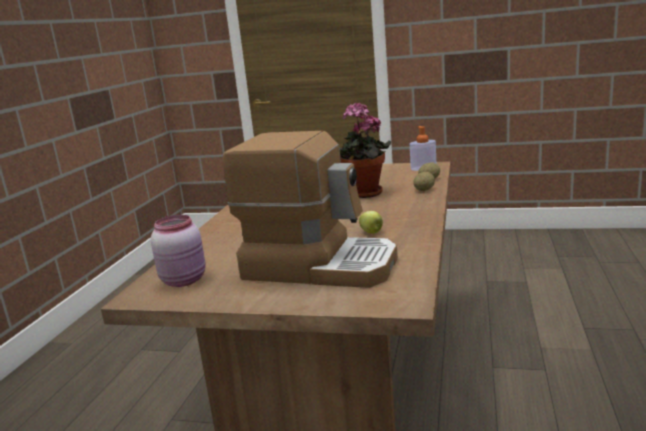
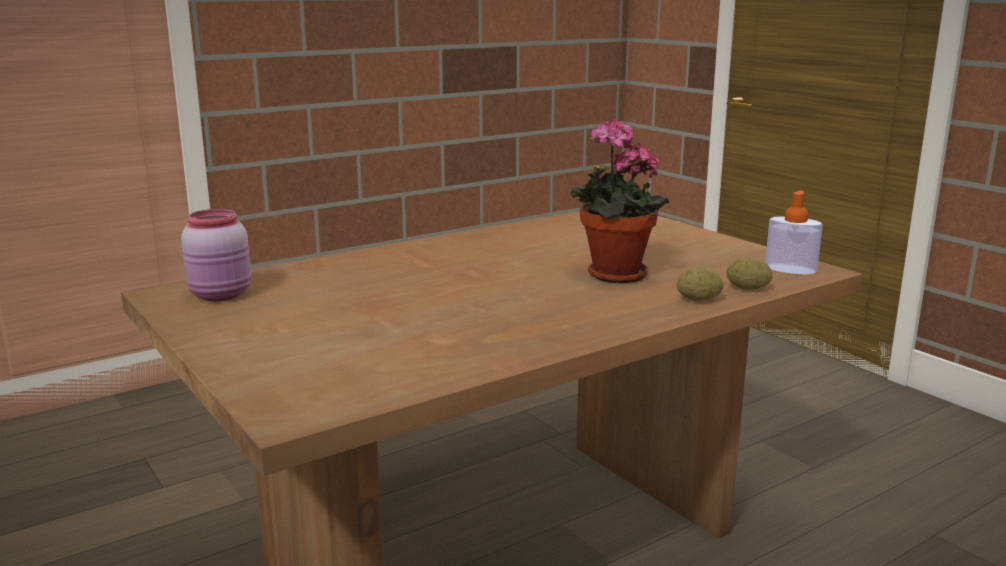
camera: 40 degrees right, 0 degrees up
(320, 265) = (341, 336): coffee machine -> none
(372, 232) = (485, 325): apple -> none

